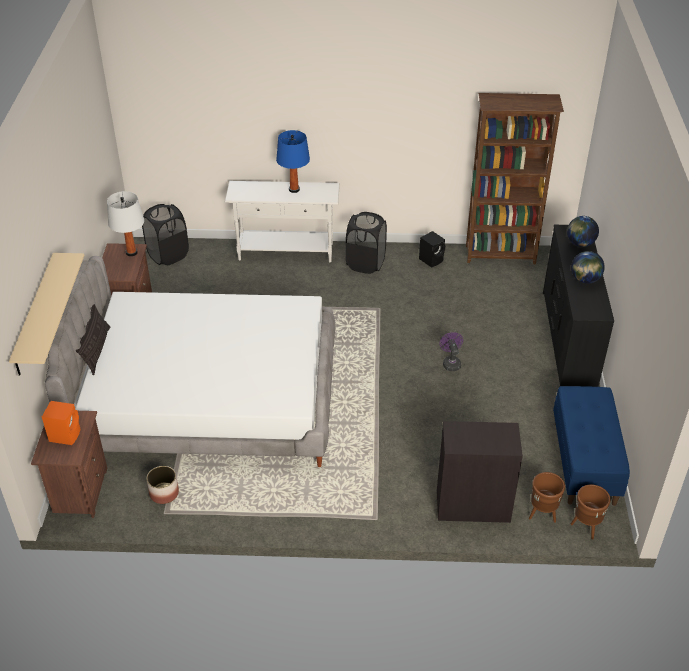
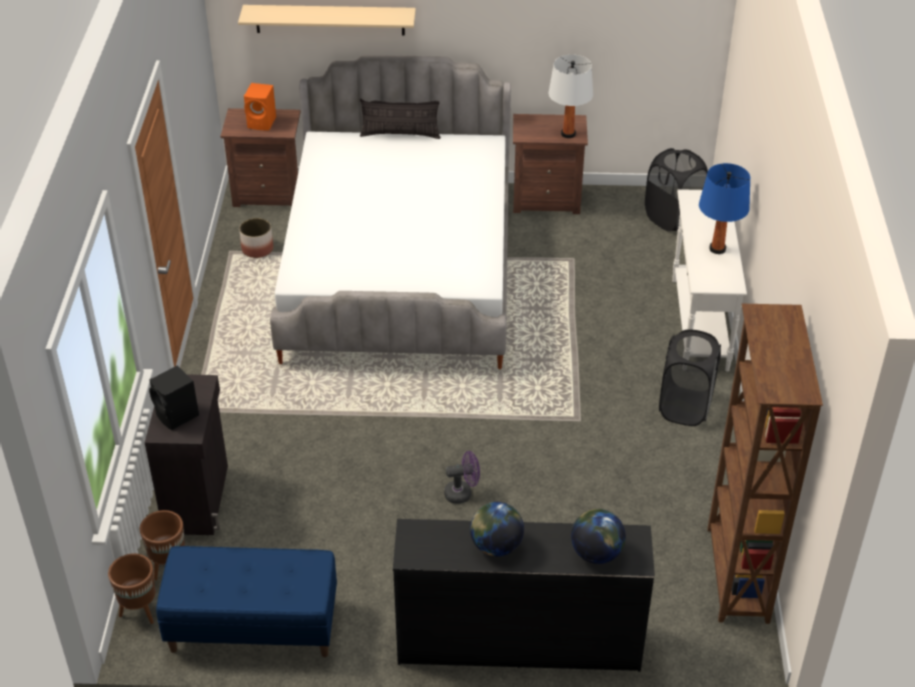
camera: 90 degrees right, 0 degrees up
(431, 260) = (708, 484): black speaker -> black speaker (177, 416)

